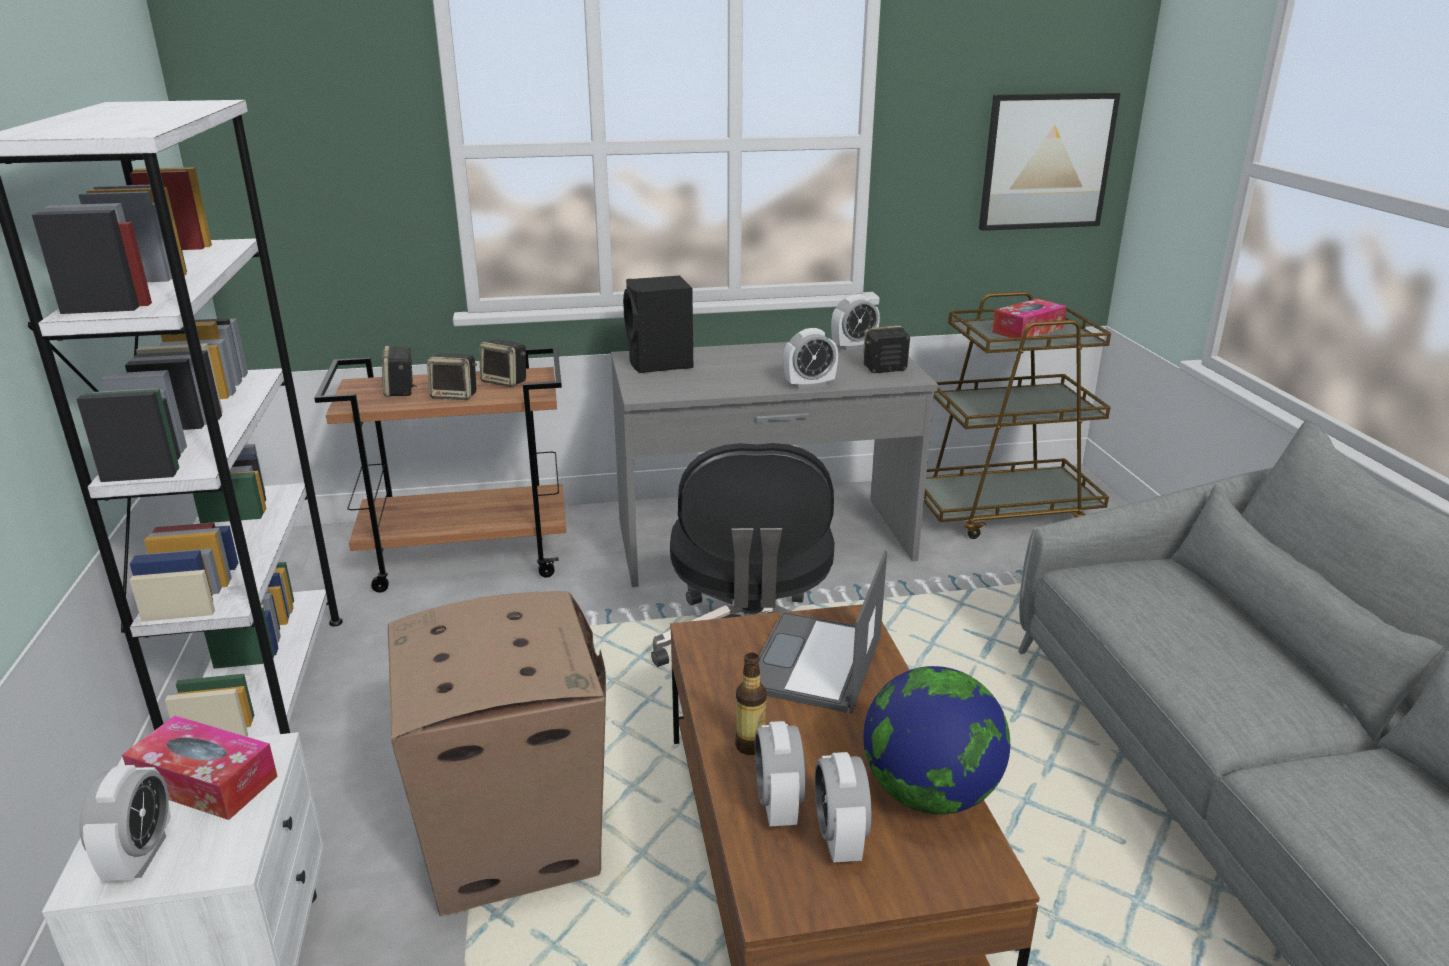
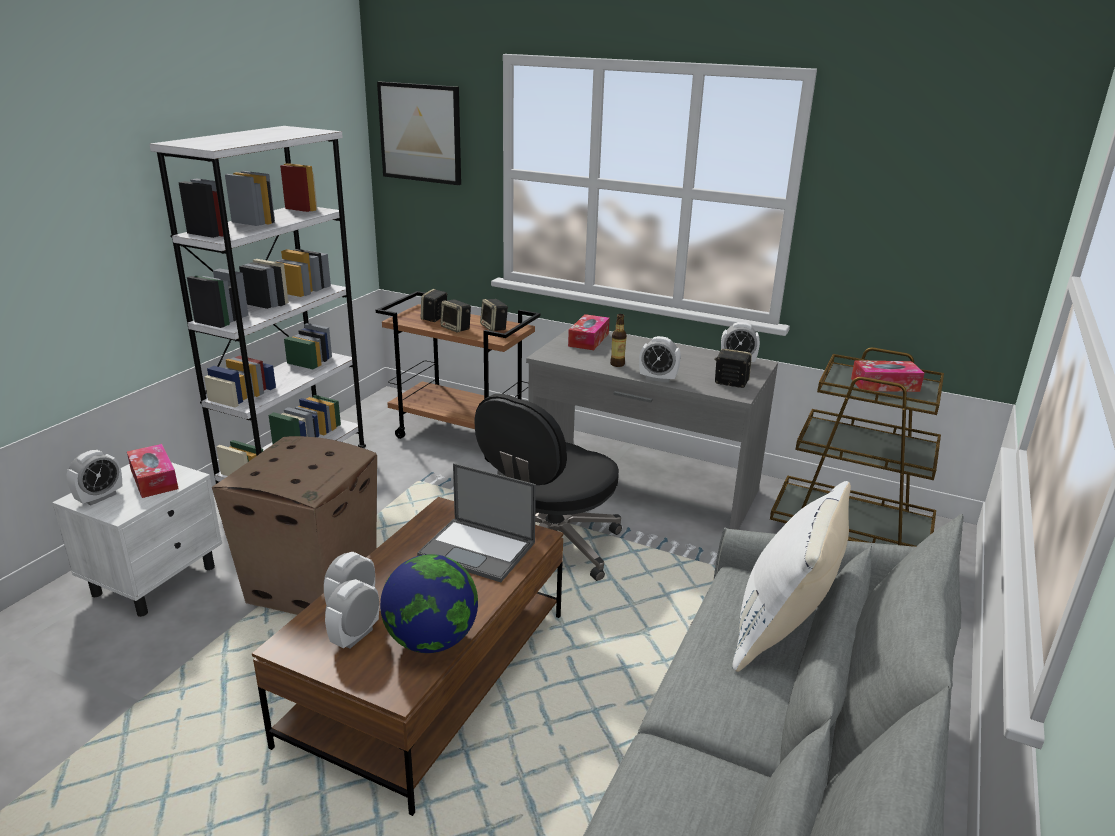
camera: 35 degrees right, 0 degrees up
(660, 364) = (588, 340): black speaker -> tissue box
(750, 746) = (383, 573): bottle -> bottle (617, 364)
(815, 663) = (478, 549): laptop -> laptop turned 120 degrees counterclockwise
(1046, 162) = (959, 245): picture -> picture (420, 133)
(1197, 608) = (783, 631): none -> white pillow

